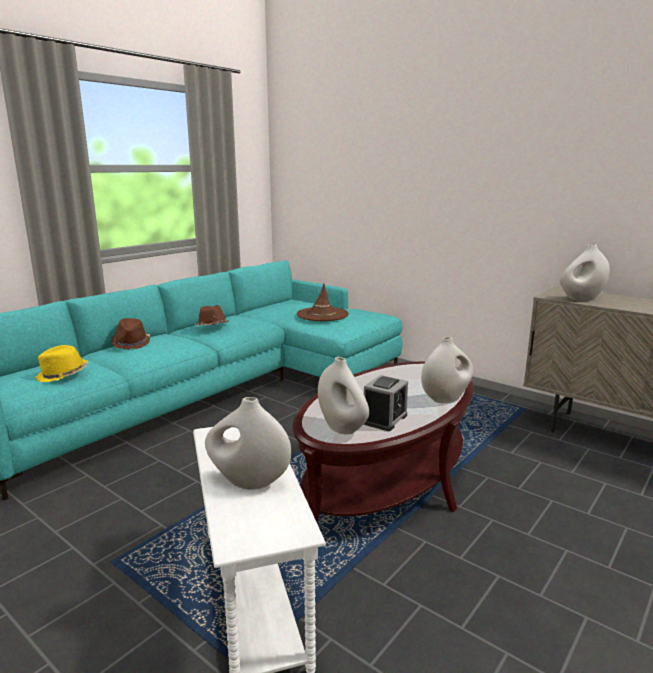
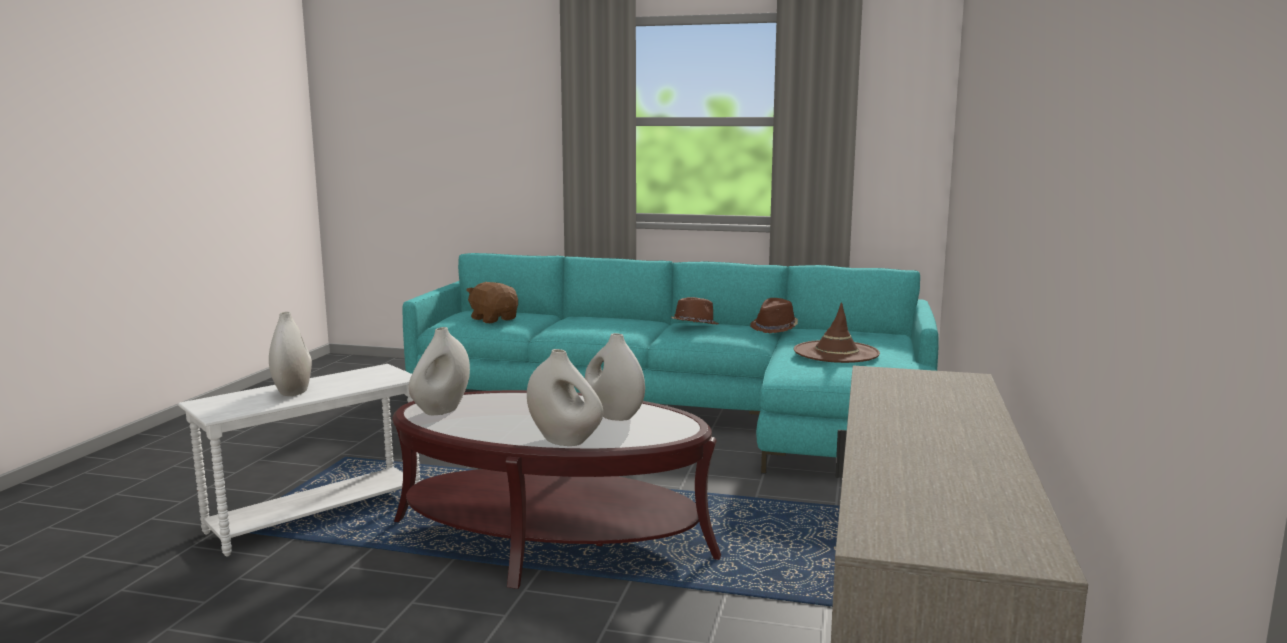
camera: 65 degrees right, 5 degrees down
(62, 375) = (494, 319): yellow hat -> brown plush toy
(131, 343) = (599, 316): brown hat -> brown hat (775, 328)
(385, 419) = (477, 422): alarm clock -> none
(581, 299) = (890, 389): white vase -> white vase (614, 416)

